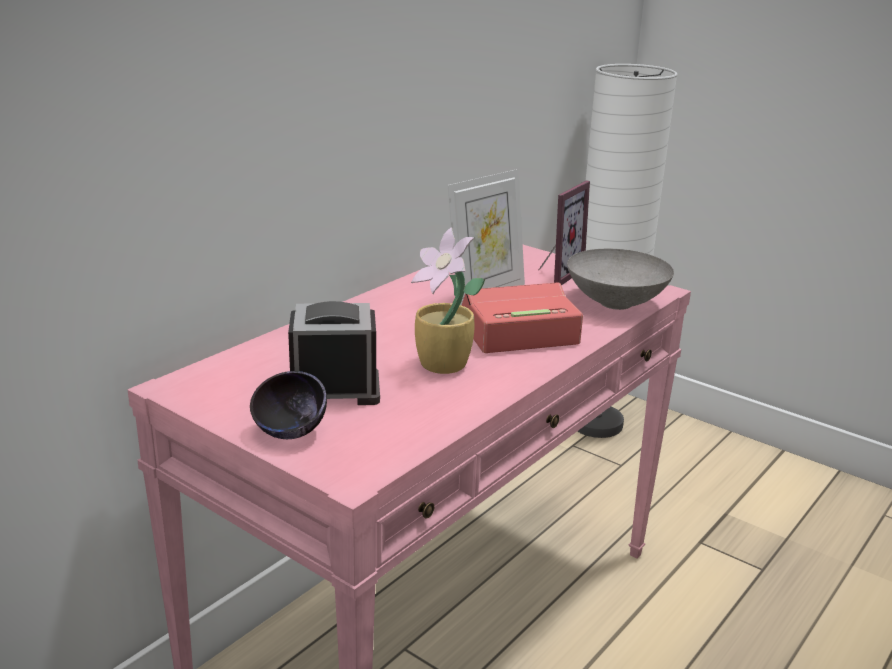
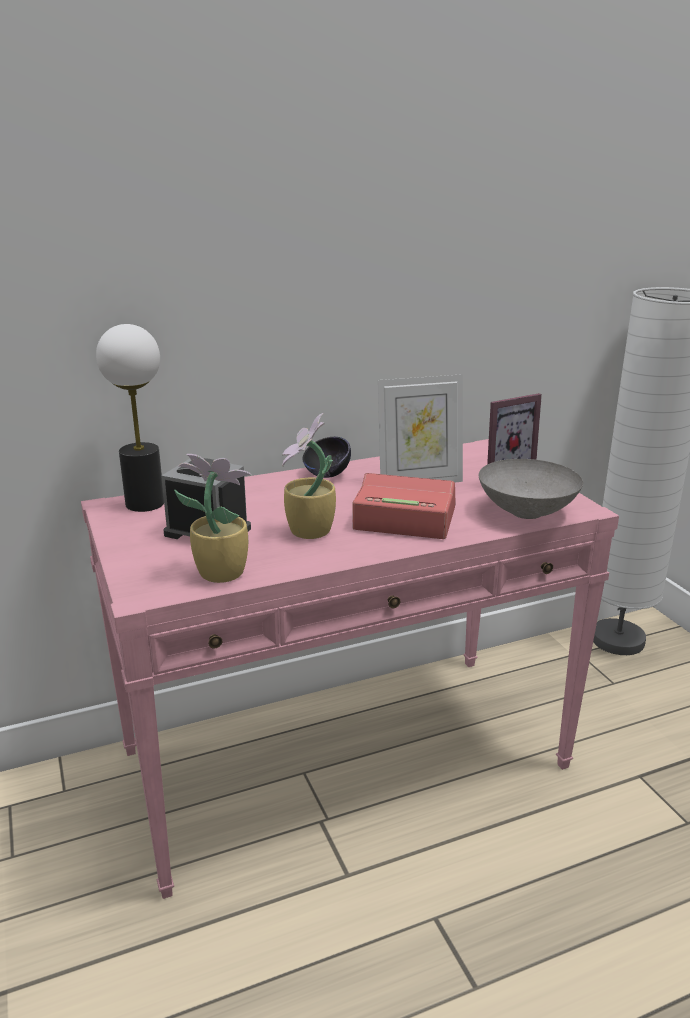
camera: 30 degrees right, 0 degrees up
(217, 375) = (144, 504): none -> table lamp
(290, 432) = (140, 554): black bowl -> black bowl (327, 475)
(405, 430) = (219, 572): none -> potted plant

